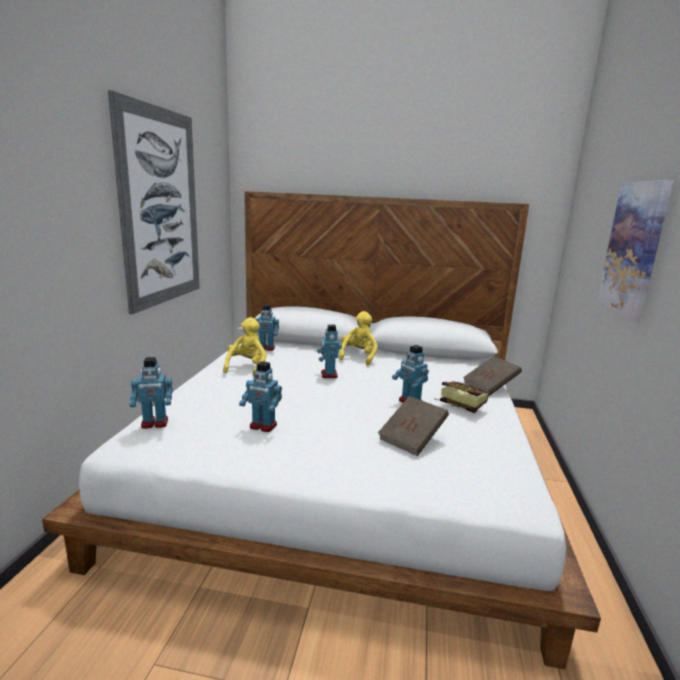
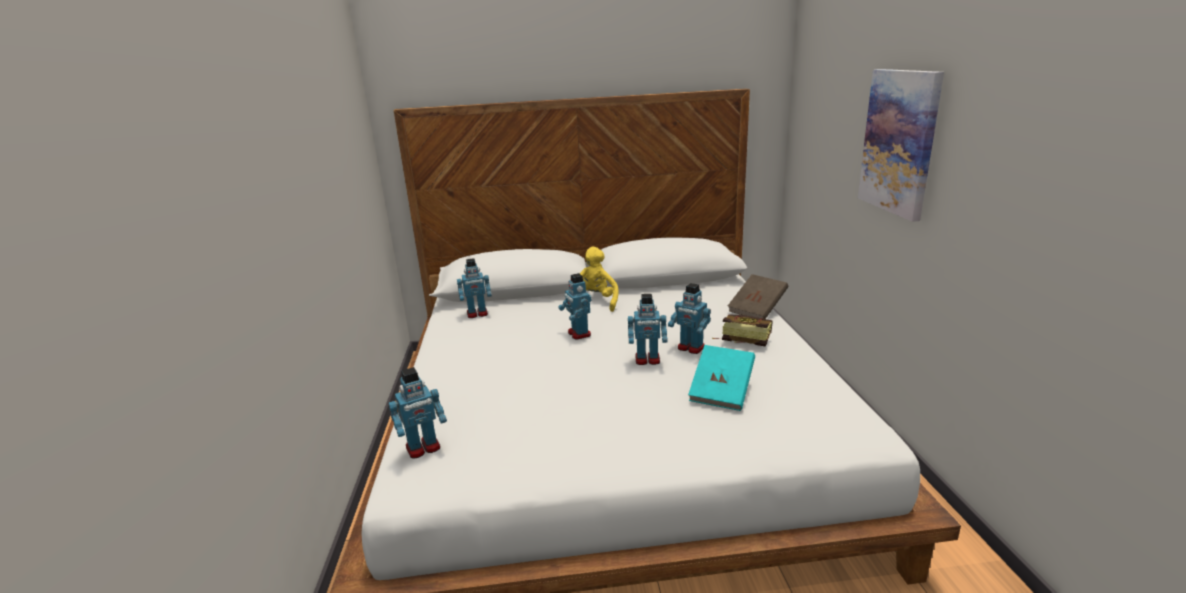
camera: 15 degrees left, 5 degrees up
(160, 208) = (320, 159): picture -> none
(247, 368) = (475, 346): yellow plush toy -> none
(263, 426) = (553, 418): toy robot -> toy robot (647, 360)
(412, 438) = (721, 392): brown book -> turquoise book

